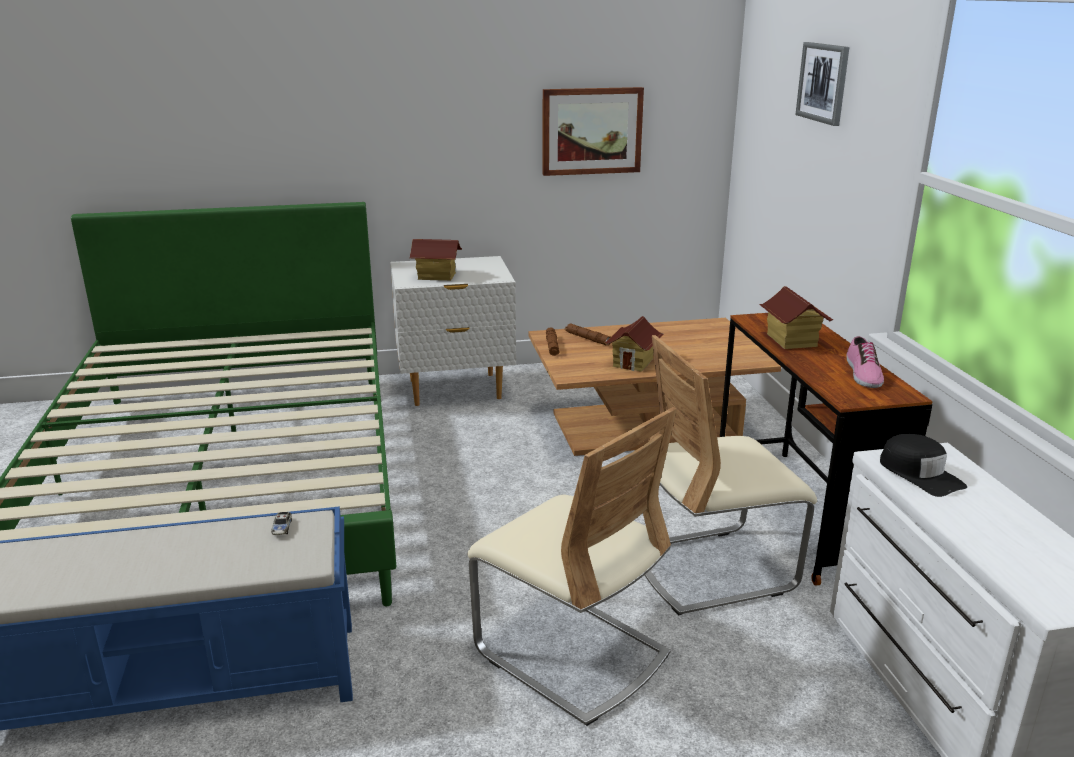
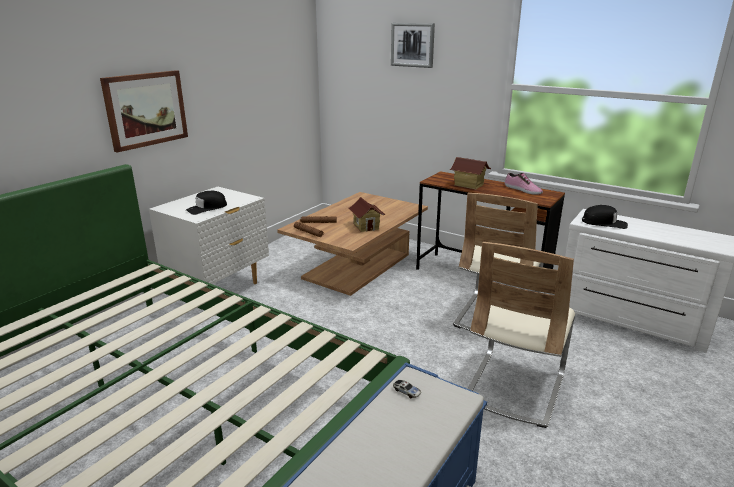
camera: 45 degrees left, 0 degrees up
(436, 276) = (207, 208): toy house -> black cap
(571, 654) = (514, 387): beige chair -> beige chair turned 120 degrees clockwise
(591, 131) = (254, 89): picture -> picture (146, 109)

